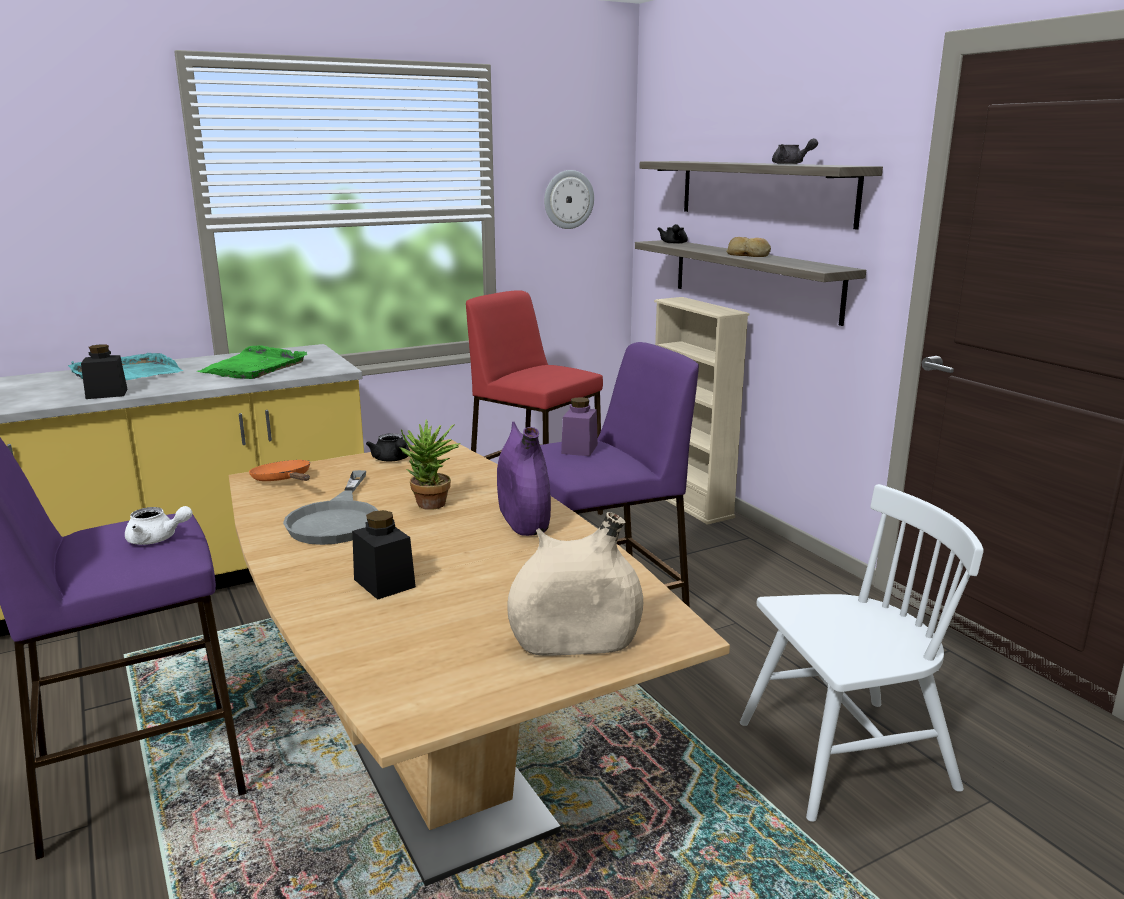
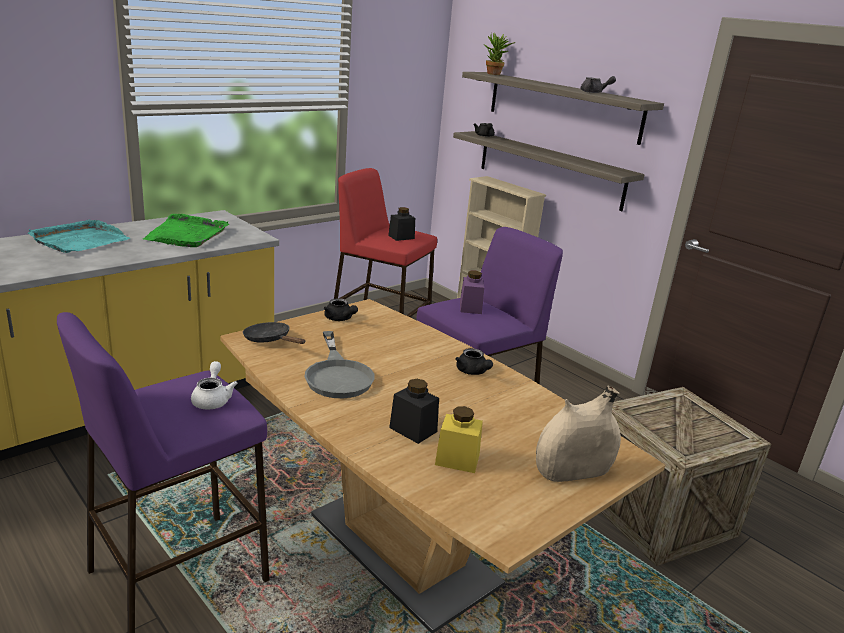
camera: 15 degrees left, 5 degrees up
(107, 394) = (82, 262): black jar -> black jar (401, 237)
(157, 539) = (212, 399): white teapot -> white teapot turned 90 degrees counterclockwise
(284, 480) = (270, 340): orange frying pan -> black frying pan
(416, 621) = (457, 459): none -> yellow jar
(431, 506) = (399, 361): potted plant -> potted plant (495, 74)
(523, 521) = (473, 372): purple vase -> black teapot
(568, 199) = (399, 94): wall clock -> none
(748, 255) = (551, 153): bread -> none
(844, 756) = (658, 514): white chair -> crate

